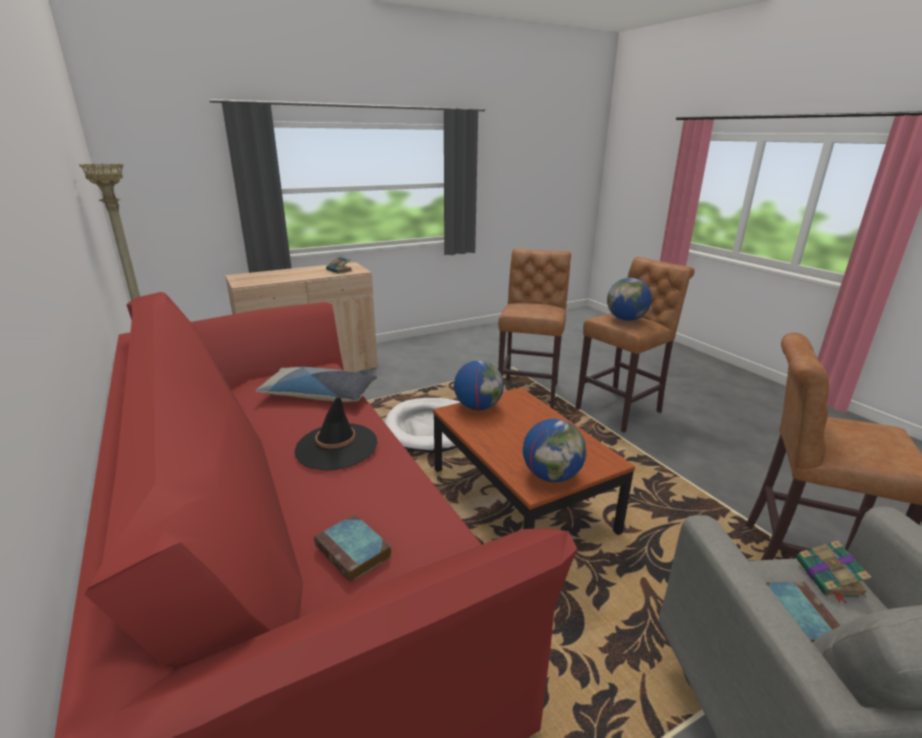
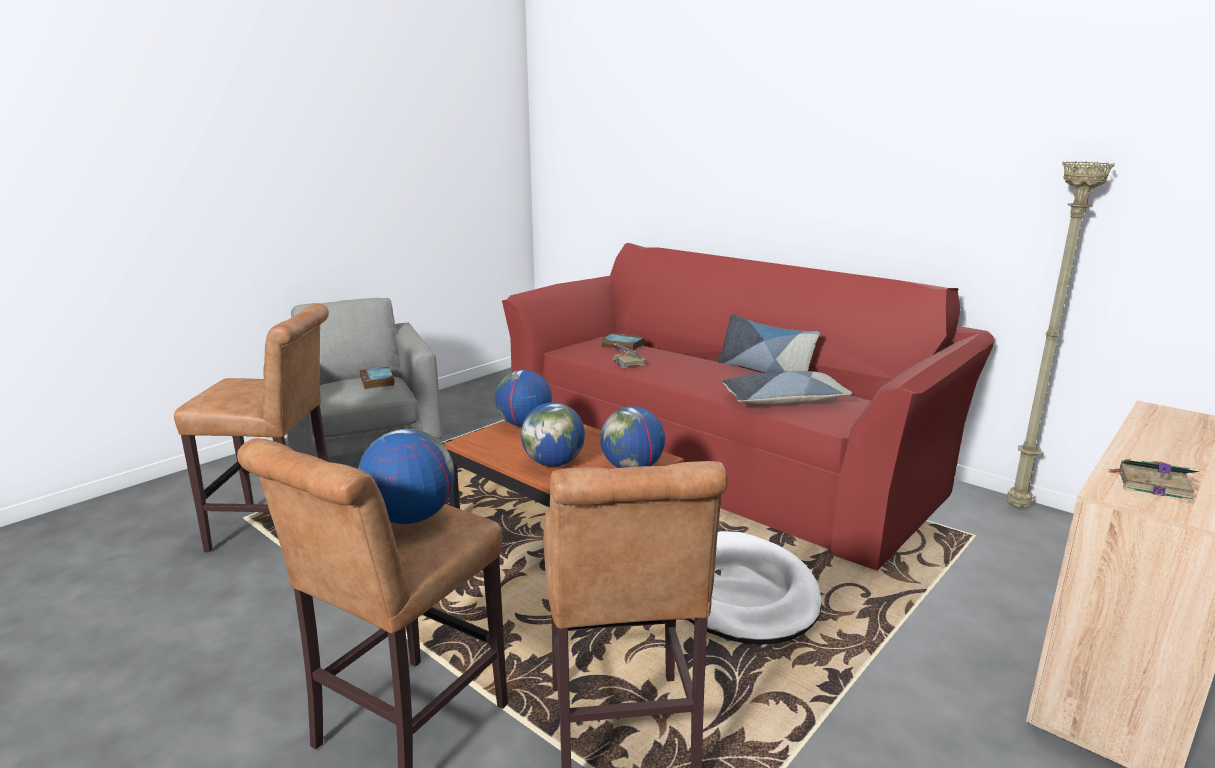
camera: 160 degrees right, 5 degrees down
(266, 435) = (764, 371): none -> pillow
(336, 447) = (696, 369): black hat -> none
(535, 422) = (554, 463): none -> globe
(830, 579) = (338, 395): book -> book (628, 361)

